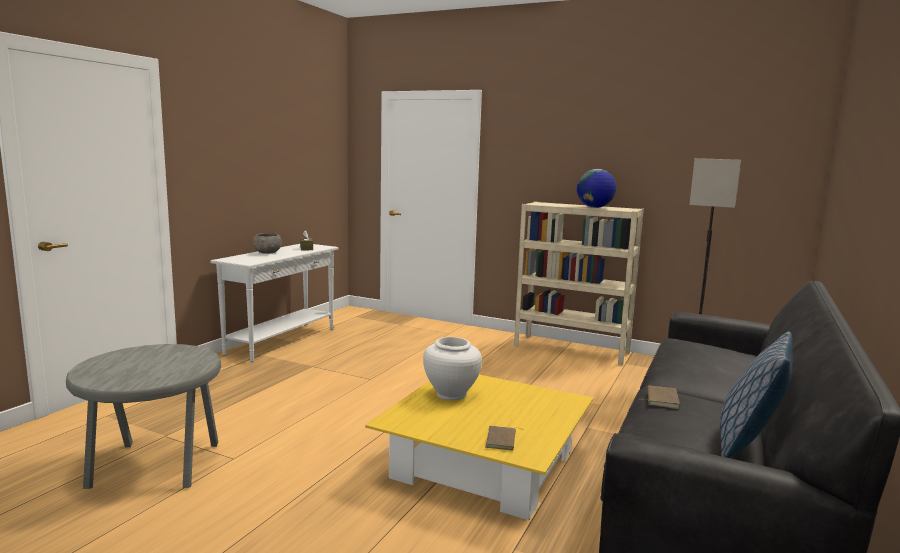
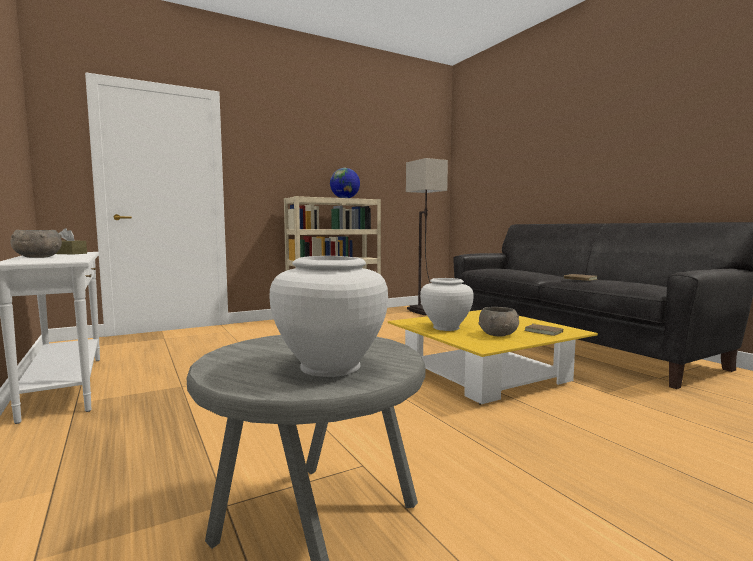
camera: 55 degrees left, 5 degrees down
(126, 372) = (330, 367): none -> white vase
(453, 420) = (498, 334): none -> grey bowl
(748, 442) = (639, 282): pillow -> none

